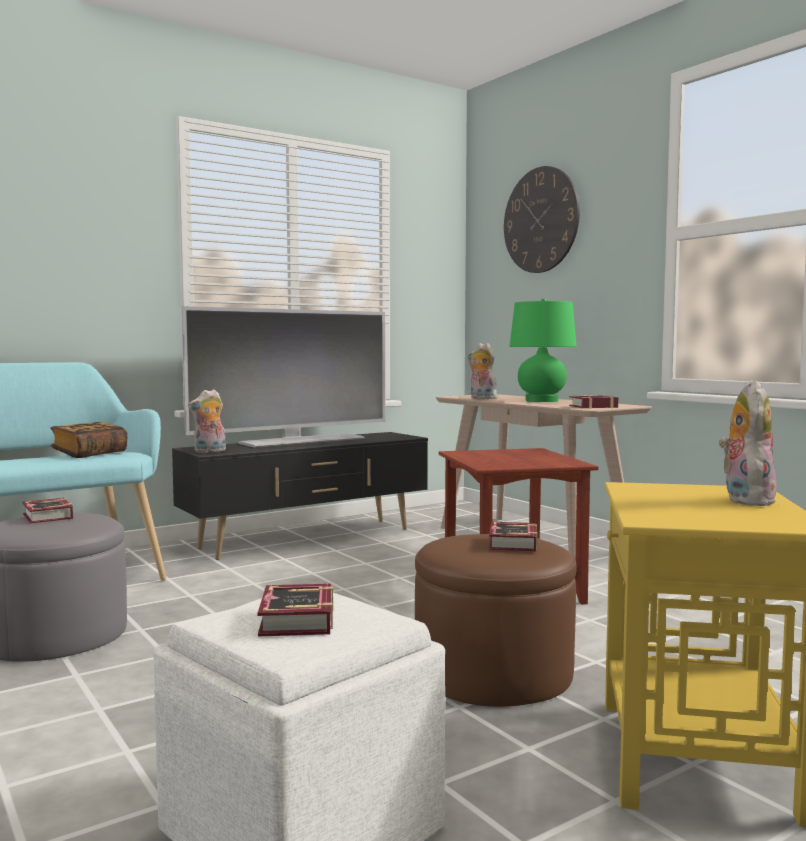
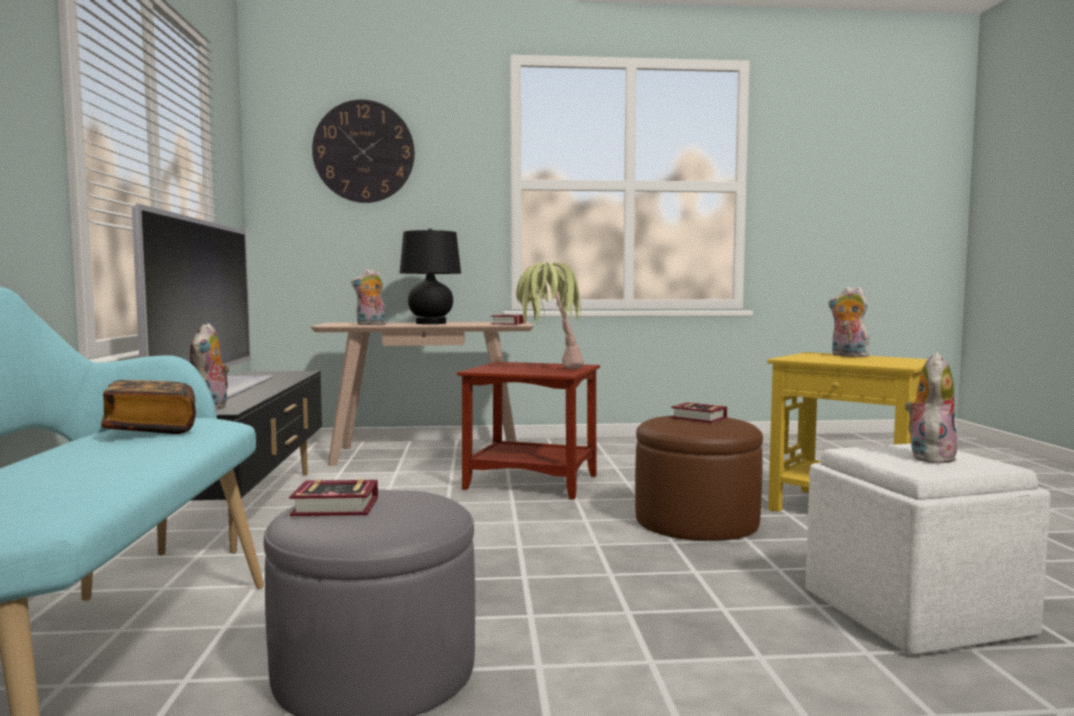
camera: 60 degrees left, 0 degrees up
(293, 621) = (929, 457): book -> plush toy
(517, 460) = (548, 368): none -> potted plant
(541, 400) = (431, 323): green table lamp -> black table lamp

